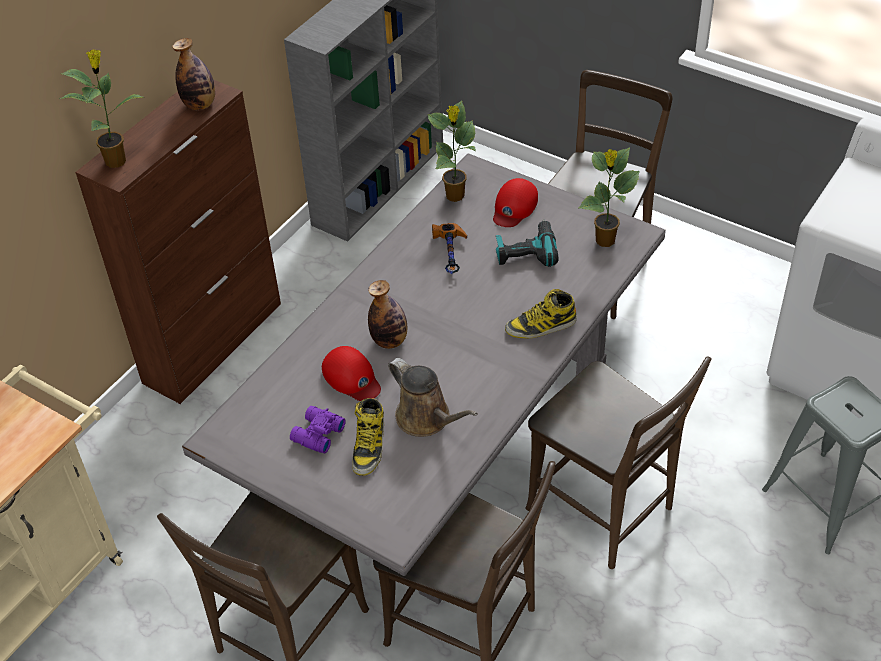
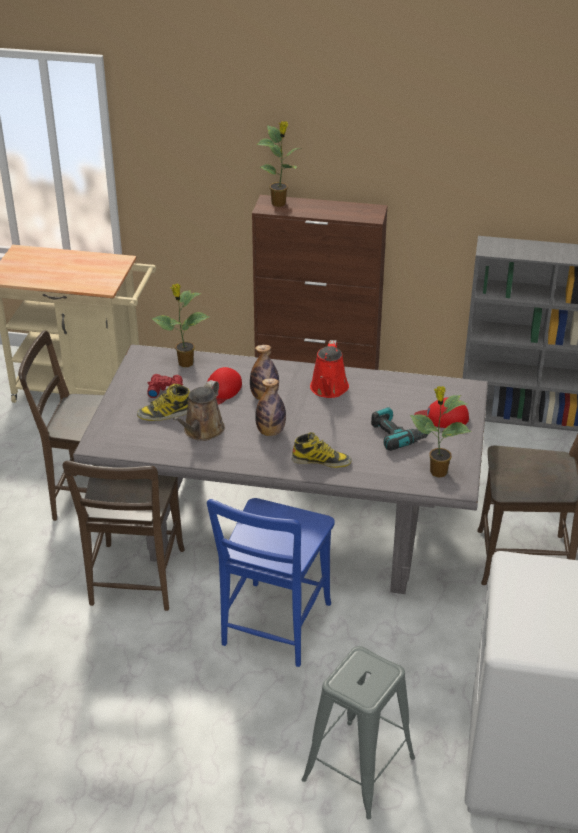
camera: 65 degrees right, 10 degrees down
(200, 104) = (355, 214): bottle -> bottle (270, 432)
(316, 434) = (164, 390): purple binoculars -> red binoculars
(408, 280) = (328, 389): none -> red watering can
(451, 256) = (367, 401): hammer -> none
(455, 196) = (432, 387): potted plant -> potted plant (185, 363)
(541, 326) = (321, 461): boot -> boot turned 135 degrees clockwise
(605, 513) = (273, 628): brown chair -> blue chair

